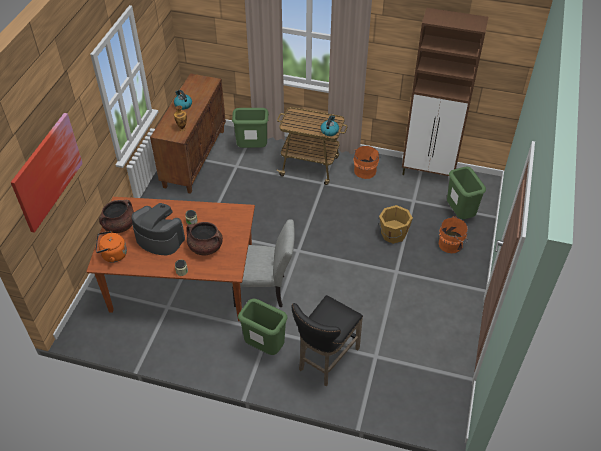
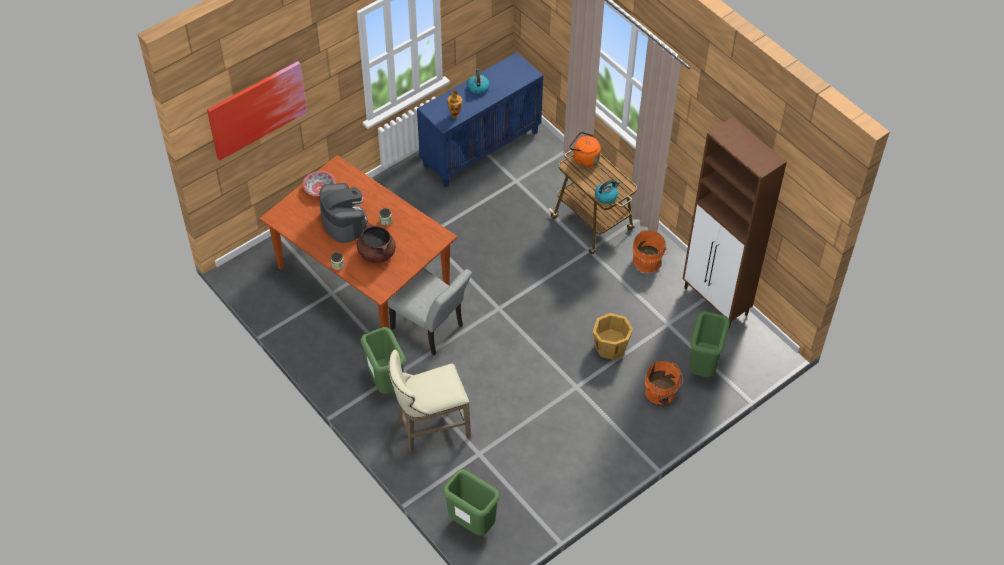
camera: 35 degrees right, 5 degrees up
(112, 255) = (292, 215): orange kettle -> orange kettle (584, 158)
(119, 226) = (319, 189): brown cooking pot -> bowl
(194, 158) = (481, 148): brown cabinet -> blue cabinet
(252, 148) = (550, 169): green trash can -> green trash can (472, 523)
(325, 360) = (429, 428): black stool -> beige stool

